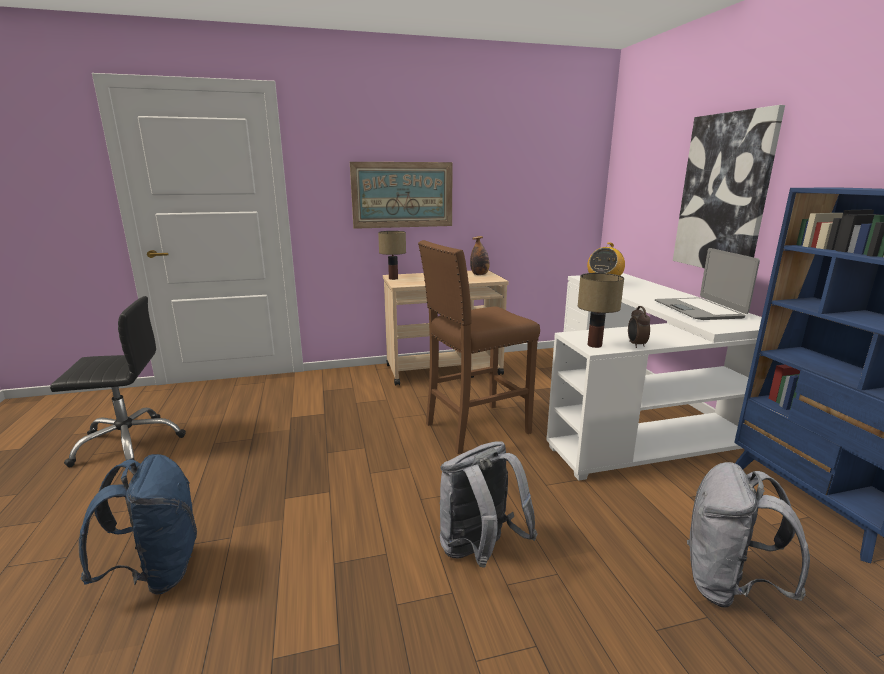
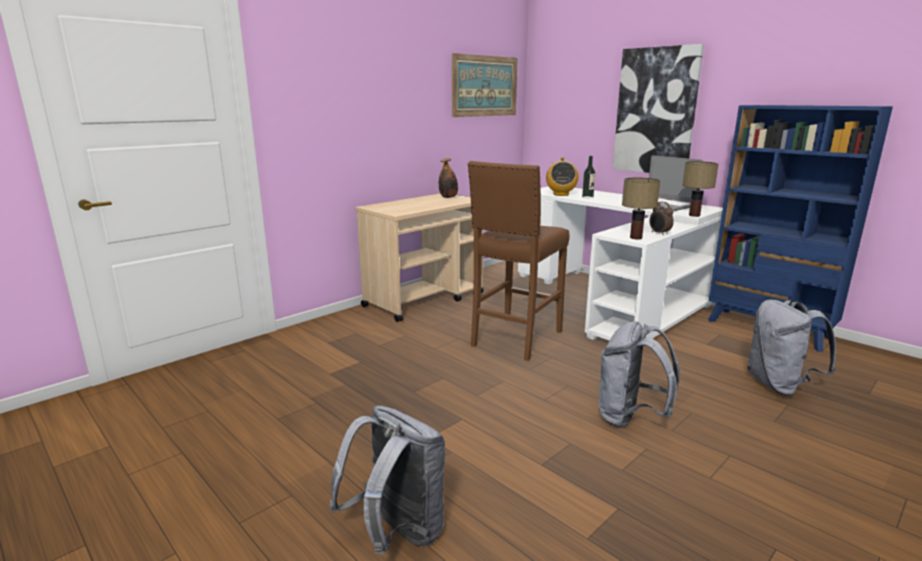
camera: 30 degrees left, 0 degrees up
(128, 443) = (162, 450): black office chair -> none
(157, 572) = (397, 533): blue backpack -> grey backpack
(393, 278) = (376, 209): table lamp -> table lamp (694, 215)
(402, 195) = (368, 118): picture -> picture (485, 86)
(627, 290) = (587, 197): none -> bottle

